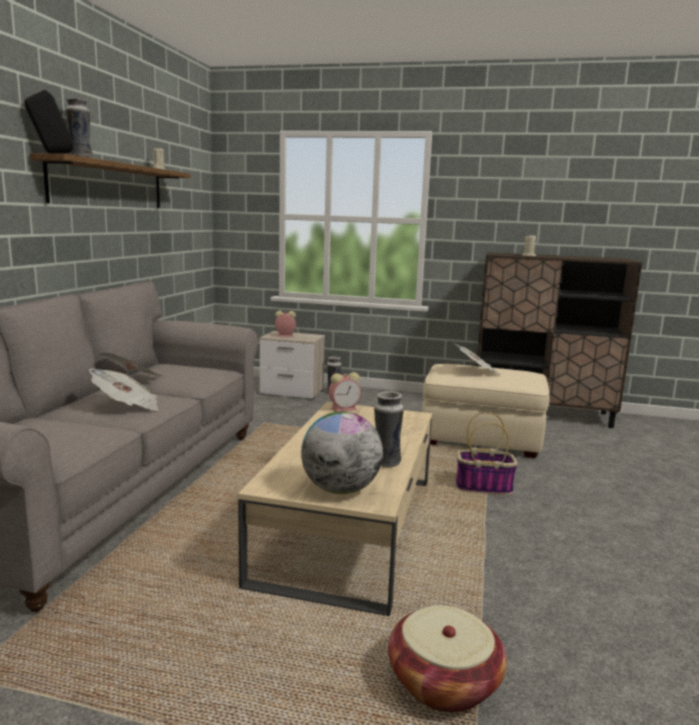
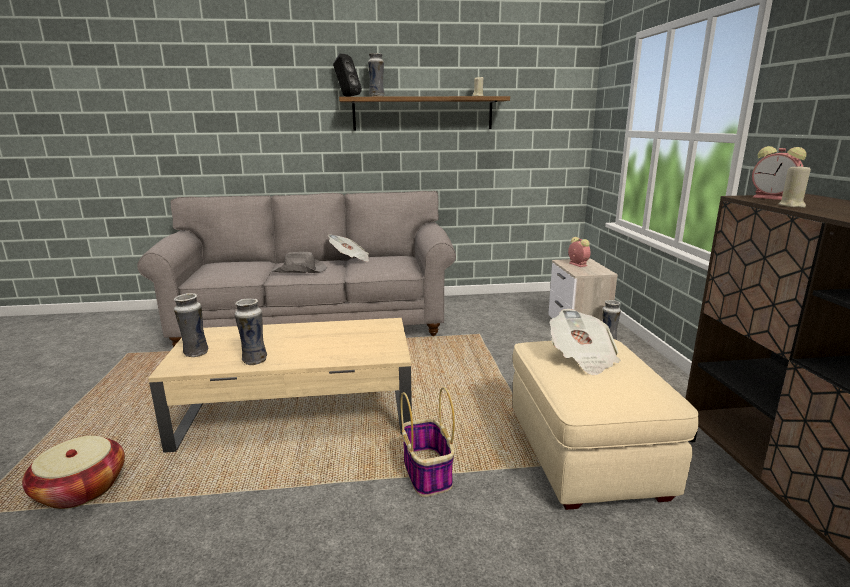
camera: 70 degrees right, 5 degrees up
(127, 407) = (300, 270): newspaper -> grey hat
(340, 489) = (195, 353): globe -> vase
(344, 409) = (385, 326): alarm clock -> alarm clock (774, 198)

